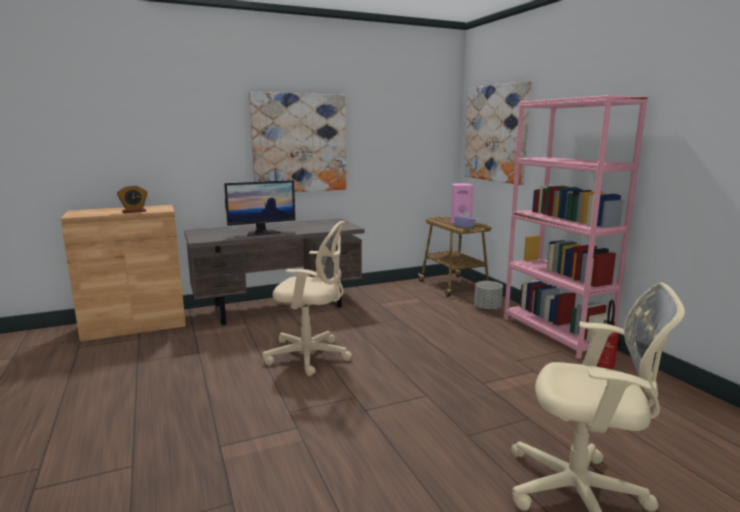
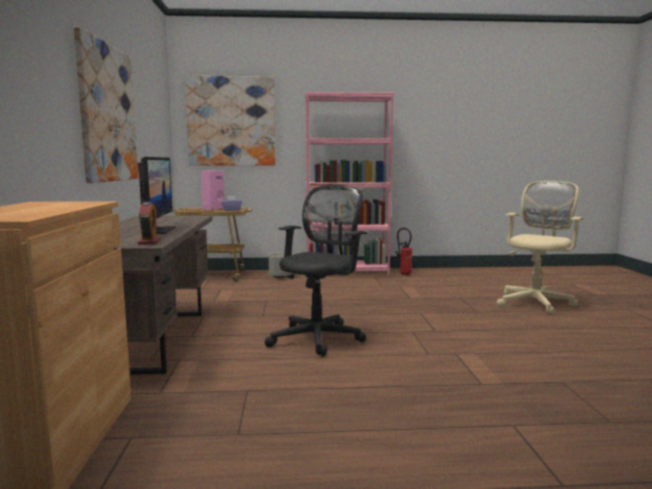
camera: 70 degrees left, 5 degrees down
(134, 211) = (67, 206): alarm clock -> alarm clock (149, 242)
(311, 356) = (319, 337): beige office chair -> black office chair

